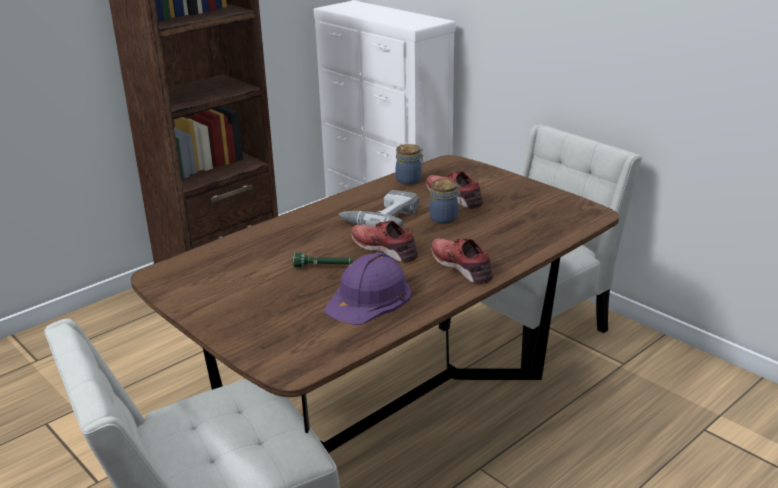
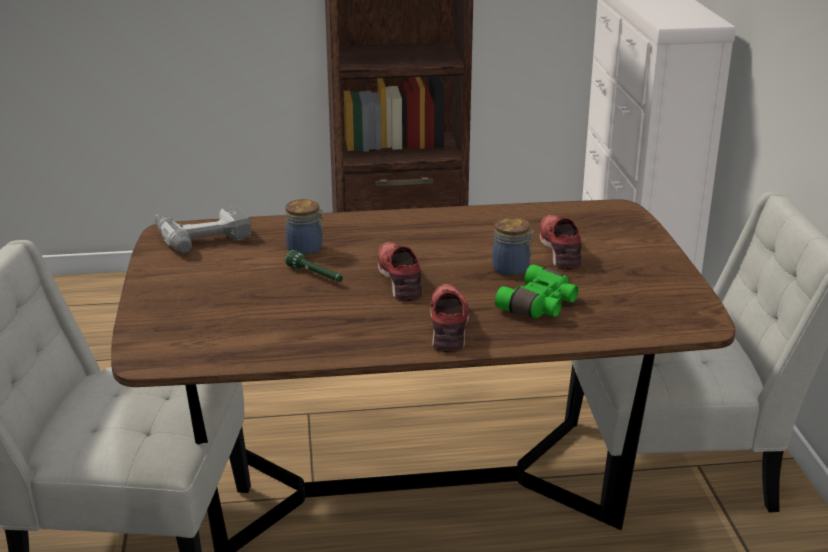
camera: 35 degrees right, 0 degrees up
(369, 298) = (310, 322): purple hard hat -> none
(380, 218) = (445, 246): power drill -> power drill (201, 234)
(410, 180) = (539, 215): jar -> jar (306, 249)
(495, 234) = (540, 305): none -> green binoculars

